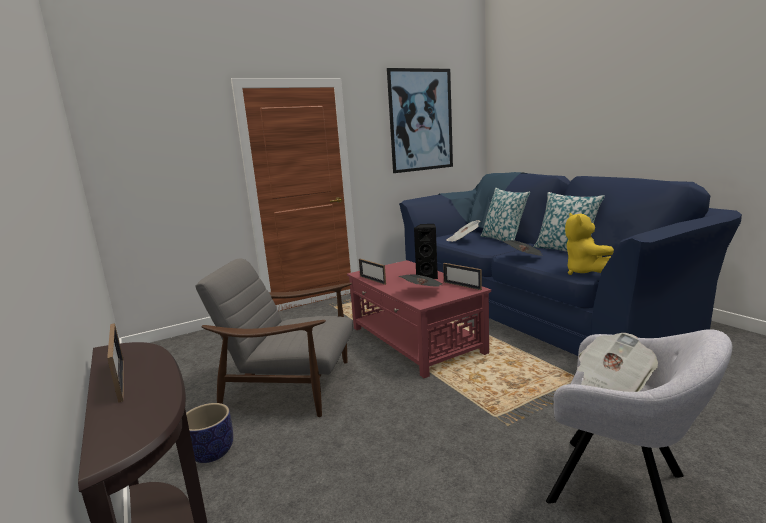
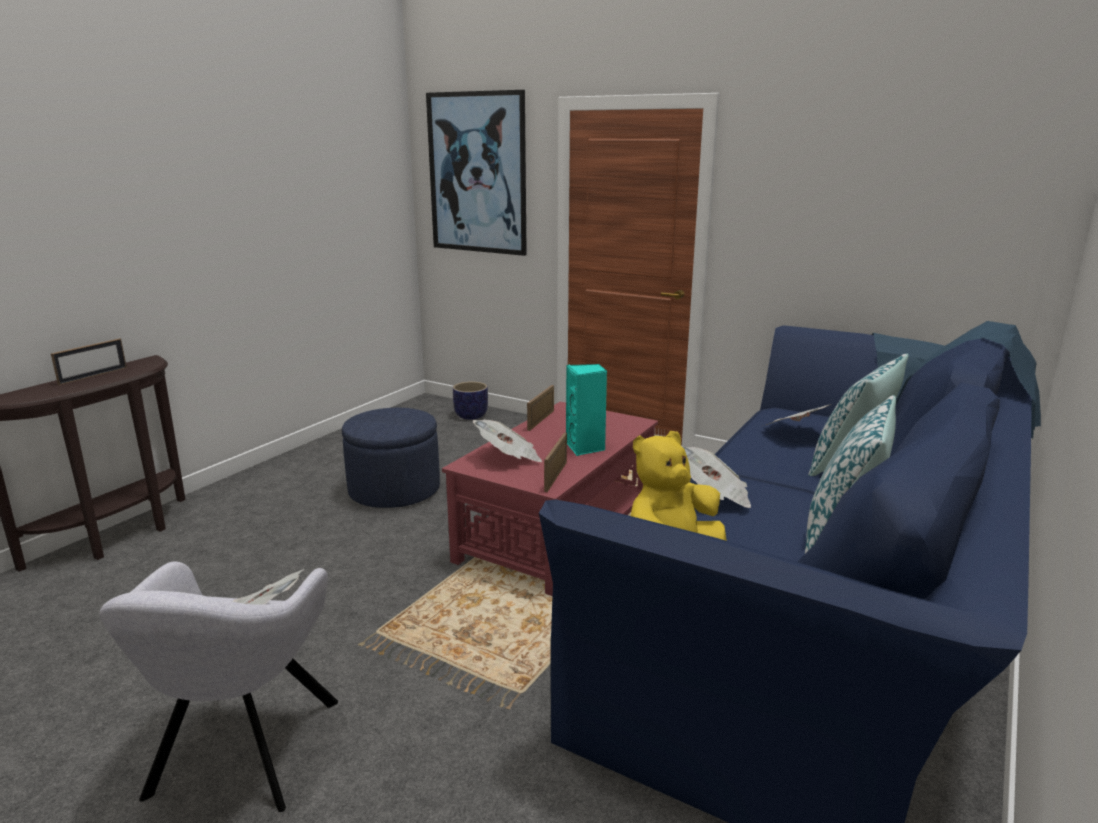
camera: 60 degrees right, 5 degrees up
(211, 453) = (266, 494): planter -> planter (470, 416)
(292, 385) = (394, 490): grey armchair -> blue ottoman
(421, 120) = (881, 177): picture -> picture (477, 173)
(428, 276) = (585, 448): black speaker -> turquoise speaker

